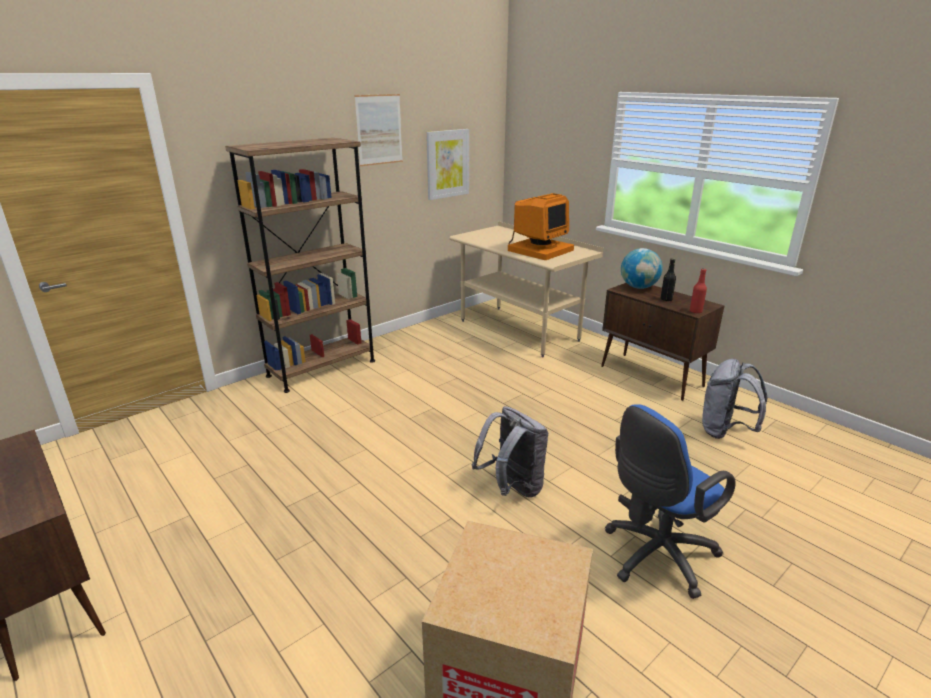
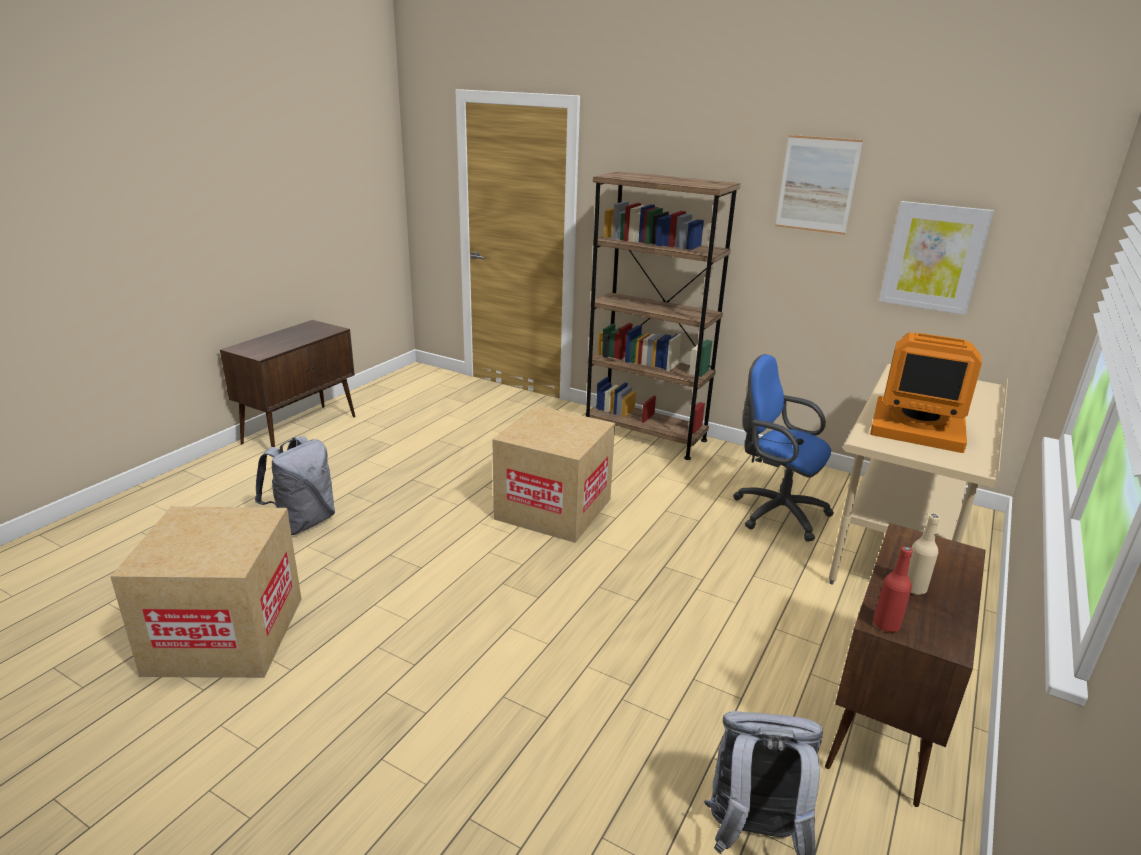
camera: 70 degrees right, 0 degrees up
(402, 432) = (553, 509): none -> cardboard box
(512, 488) = (484, 600): grey backpack -> grey backpack (303, 522)
(638, 287) = (944, 555): globe -> none
(655, 557) = (390, 733): blue office chair -> blue office chair (775, 512)
(666, 299) = (913, 588): black bottle -> beige bottle

